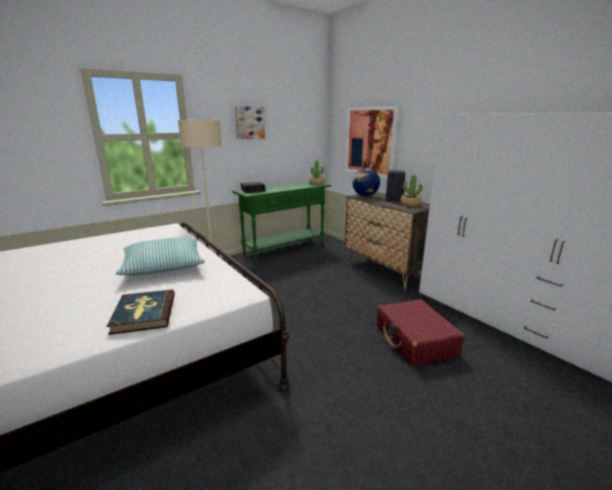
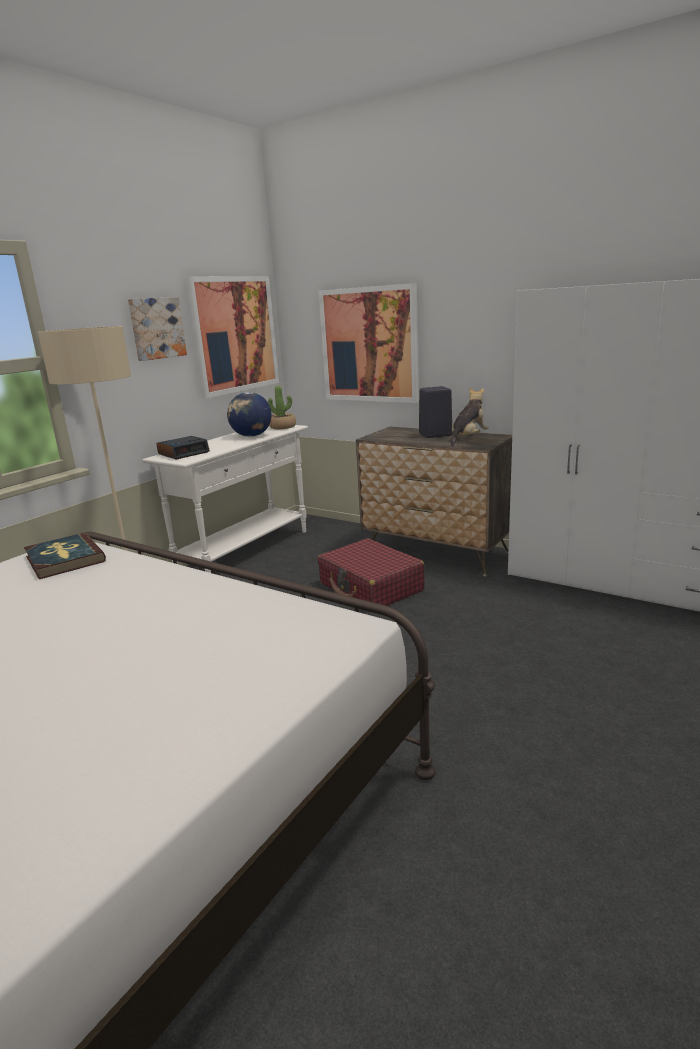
camera: 20 degrees left, 0 degrees up
(144, 314) = (216, 708): book -> book (64, 559)
(163, 265) = (145, 616): pillow -> none
(284, 249) = (246, 551): green console table -> white console table
(298, 129) = (234, 335): none -> picture
(365, 196) = (385, 435): globe -> globe (251, 436)
(410, 204) = (468, 438): potted plant -> plush toy
(415, 341) = (555, 646): red suitcase -> red suitcase (371, 587)

